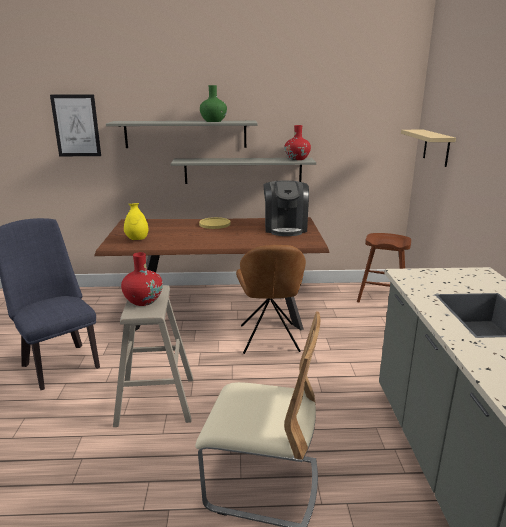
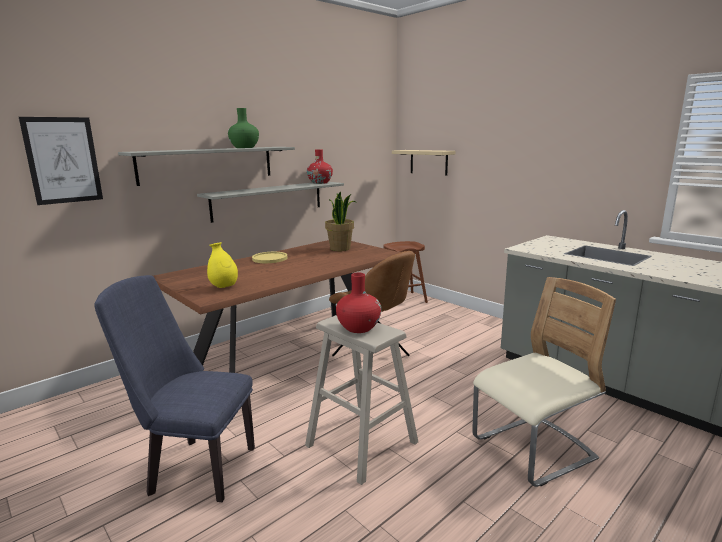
camera: 40 degrees left, 5 degrees down
(285, 228) = (340, 248): coffee machine -> potted plant

